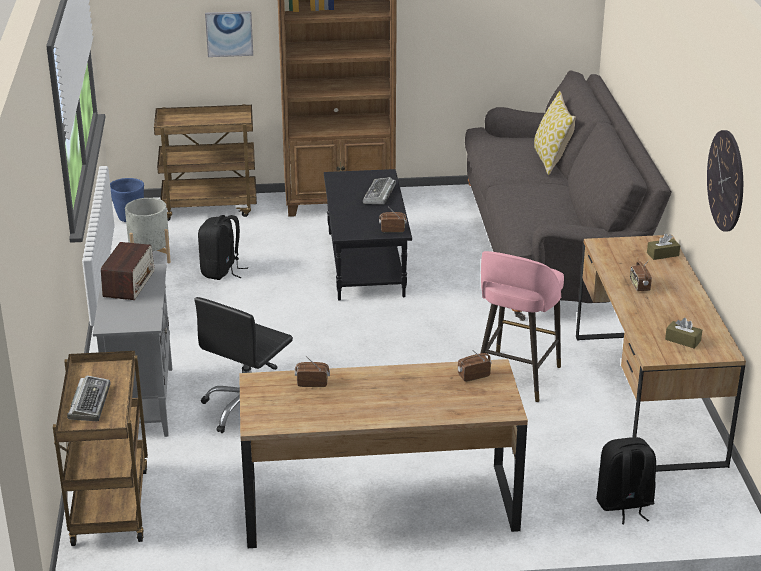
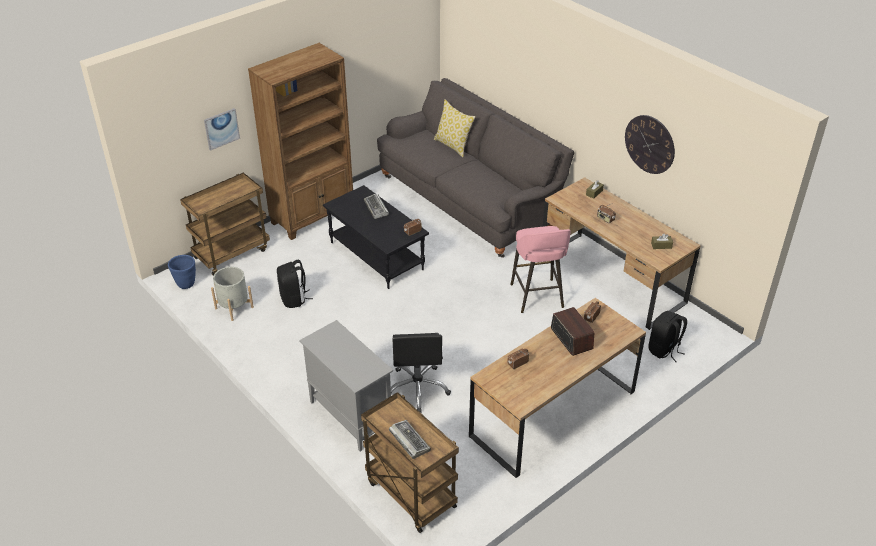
camera: 35 degrees left, 10 degrees up
(129, 283) = (332, 345): radio -> radio (571, 338)

